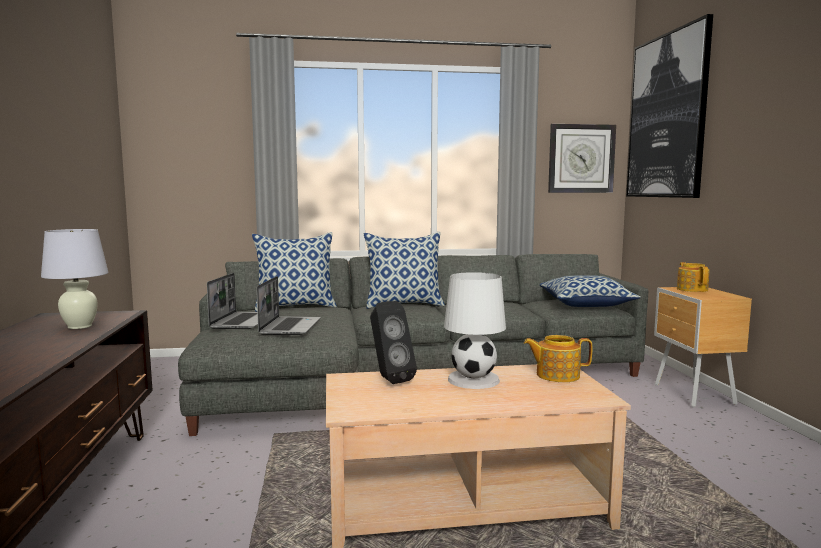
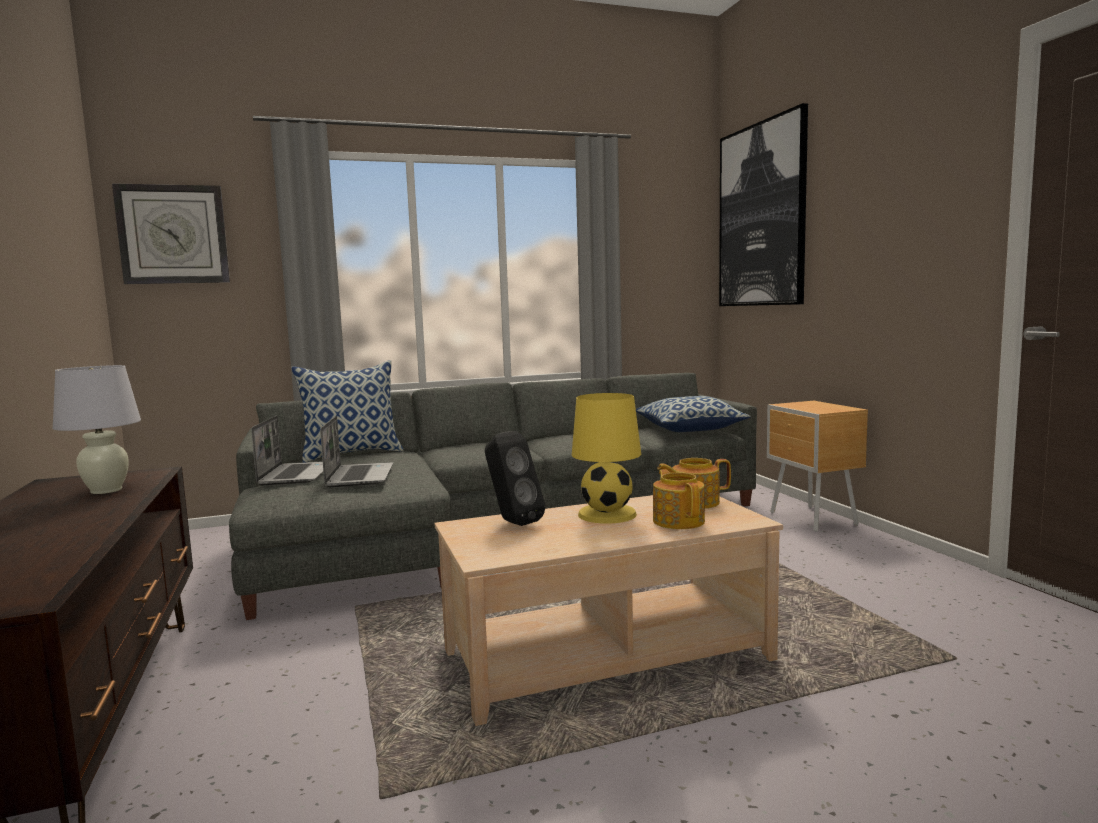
camera: 10 degrees left, 0 degrees up
(404, 305) = (484, 443): pillow -> none
(474, 380) = (608, 514): white table lamp -> yellow table lamp
(581, 158) = (668, 265): wall clock -> wall clock (173, 234)
(692, 289) = (804, 404): teapot -> teapot (678, 521)

